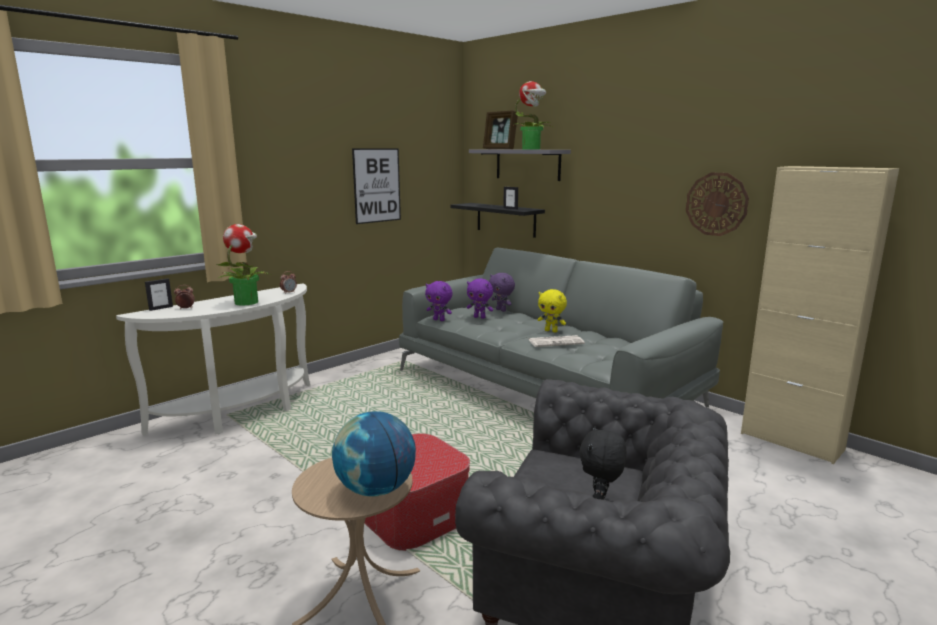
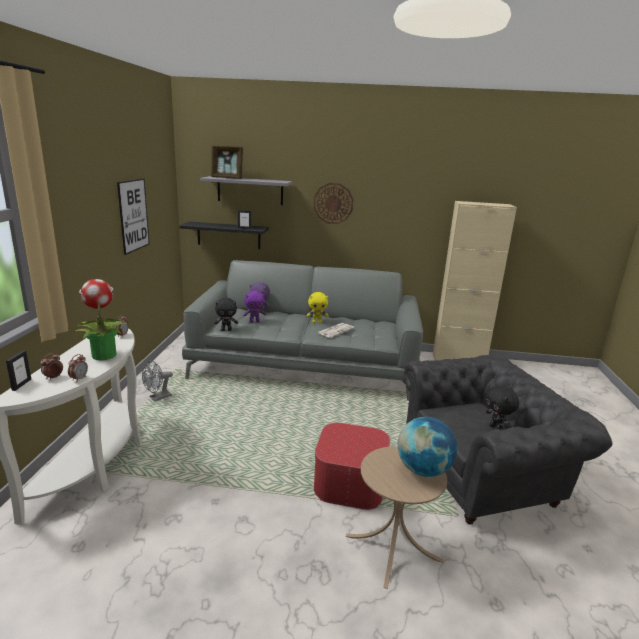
camera: 40 degrees left, 5 degrees up
(197, 312) = (79, 378): none -> alarm clock
(354, 379) = (158, 398): none -> grey fan
(439, 320) = (226, 330): purple plush toy -> black plush toy
(531, 149) = (262, 180): potted plant -> none
(716, 204) = (406, 223): wall clock -> wall clock (333, 203)

